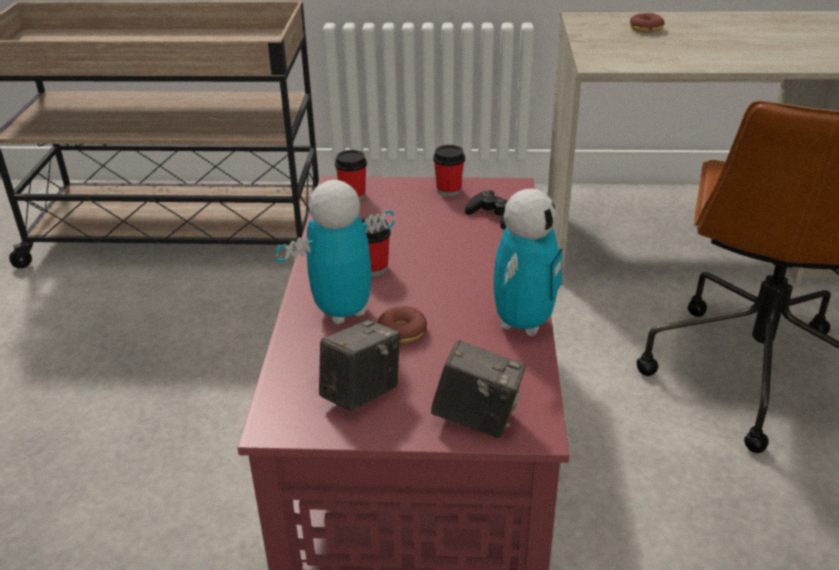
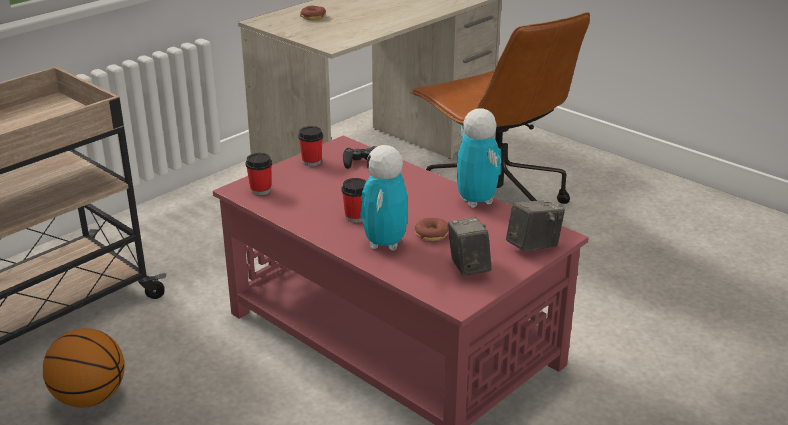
camera: 50 degrees left, 5 degrees down
(148, 324) = (90, 397): none -> basketball

